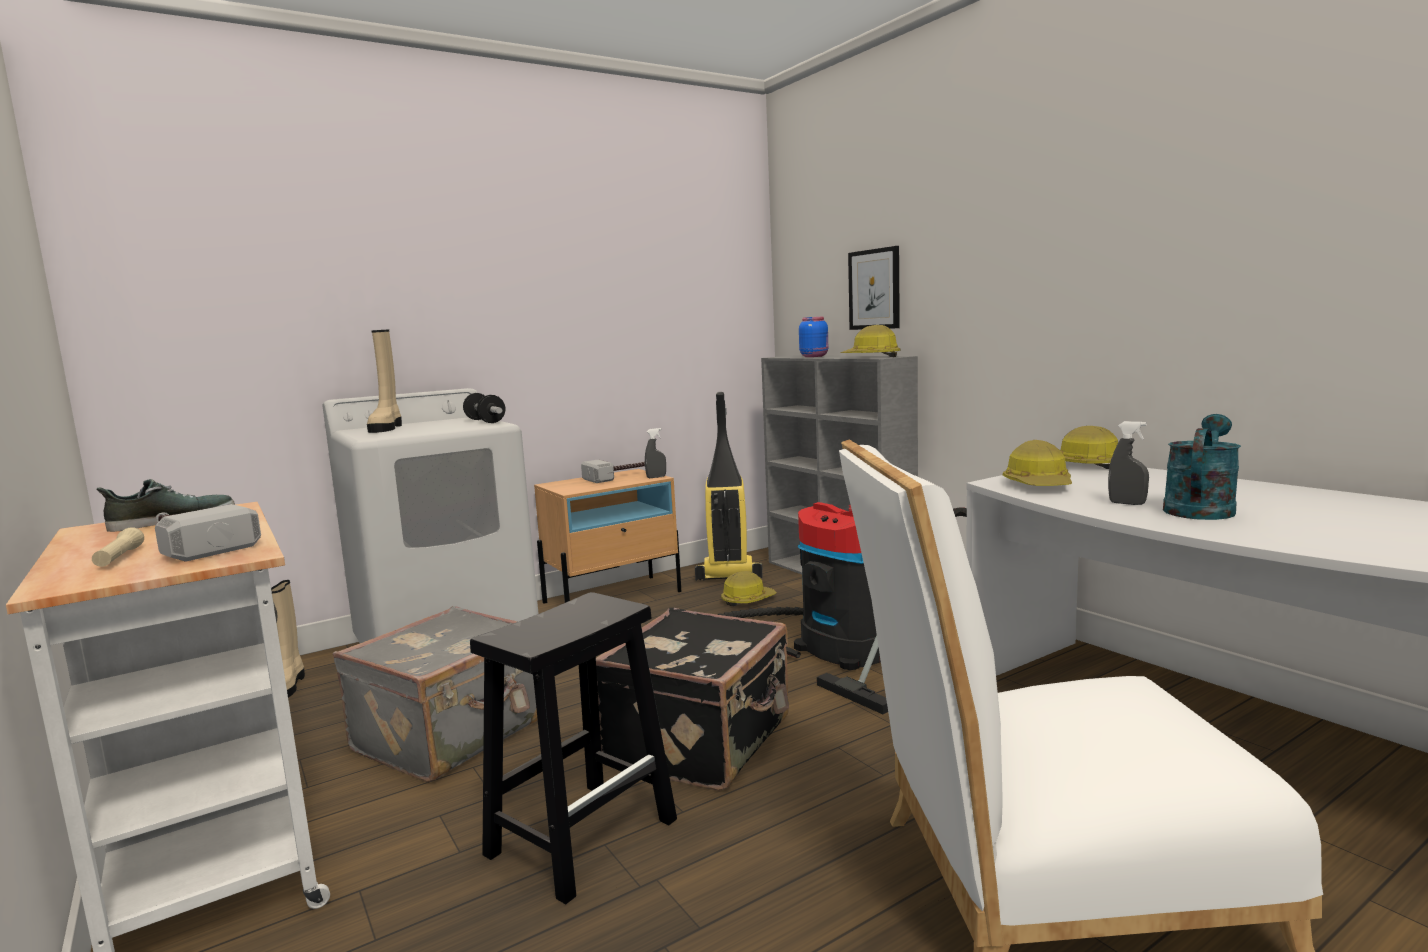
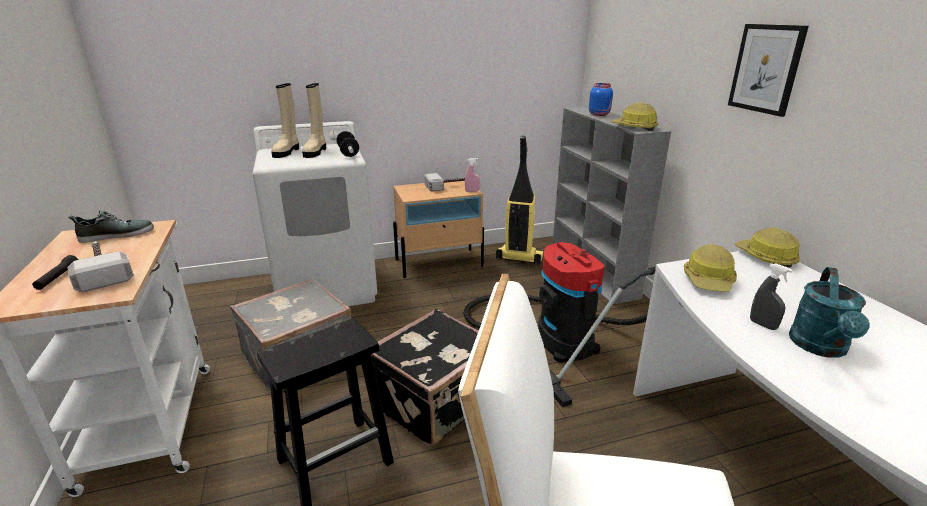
camera: 15 degrees right, 15 degrees up
(119, 558) = (58, 278): beige flashlight -> black flashlight
(287, 686) = (233, 299): beige boot -> beige boot (315, 152)
(656, 477) = (472, 191): grey spray bottle -> pink spray bottle
(747, 600) = (521, 282): hard hat -> none
(874, 289) = (652, 68): picture -> picture (766, 69)
(1200, 508) = (820, 348): turquoise watering can -> turquoise watering can turned 150 degrees clockwise

